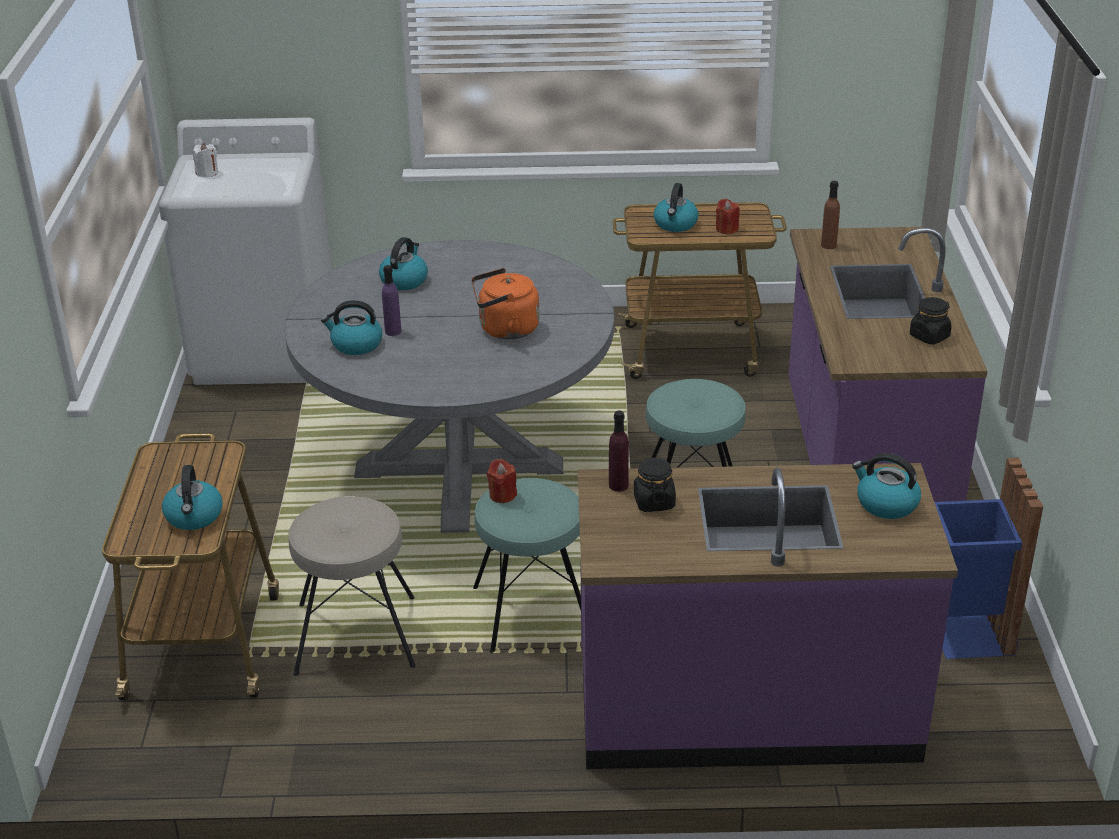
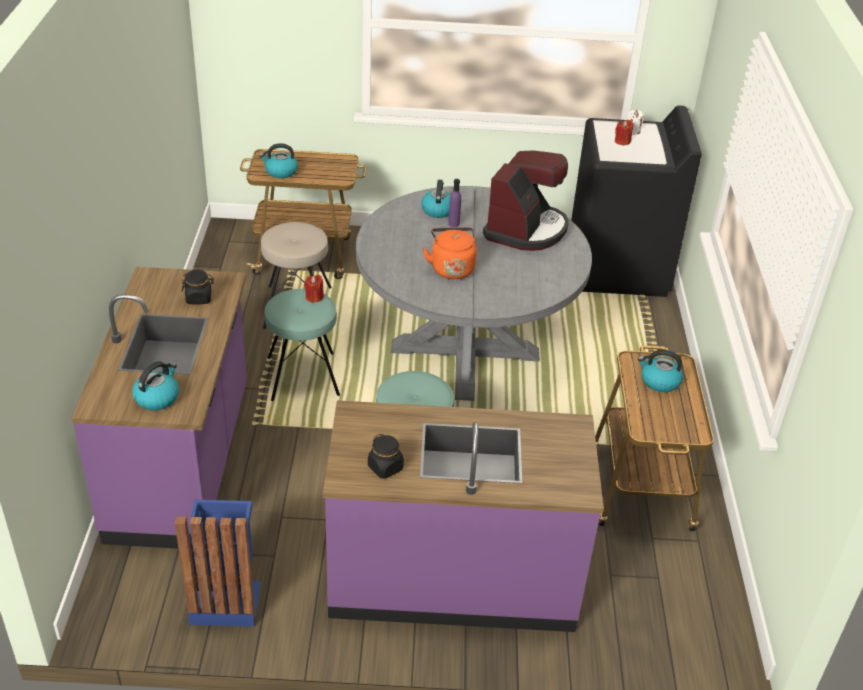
camera: 90 degrees right, 5 degrees up
(266, 349) = (618, 268): white washing machine -> black washing machine
(404, 280) = (526, 229): kettle -> coffee machine
(618, 485) = (222, 286): purple bottle -> none
(726, 229) = (653, 412): red candle -> red candle (622, 141)
(828, 245) = (559, 434): brown bottle -> none

